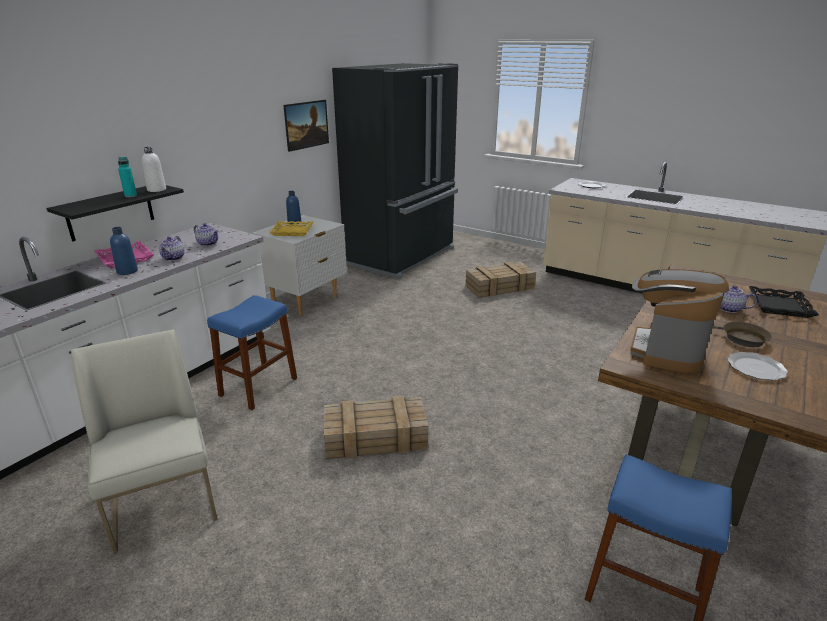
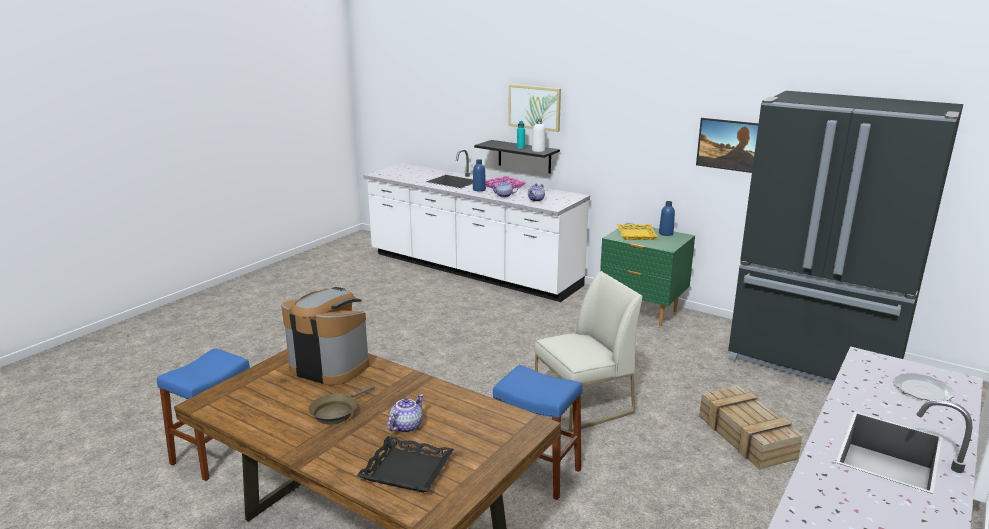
camera: 90 degrees right, 5 degrees down
(108, 137) = (534, 107): none -> picture
(164, 501) = (367, 297): white chair -> white chair (583, 405)
(258, 387) = (482, 308): blue stool -> blue stool (535, 472)
(306, 301) = (642, 312): white nightstand -> green nightstand
(377, 437) = (411, 355): crate -> none
(755, 368) = (281, 403): plate -> none

